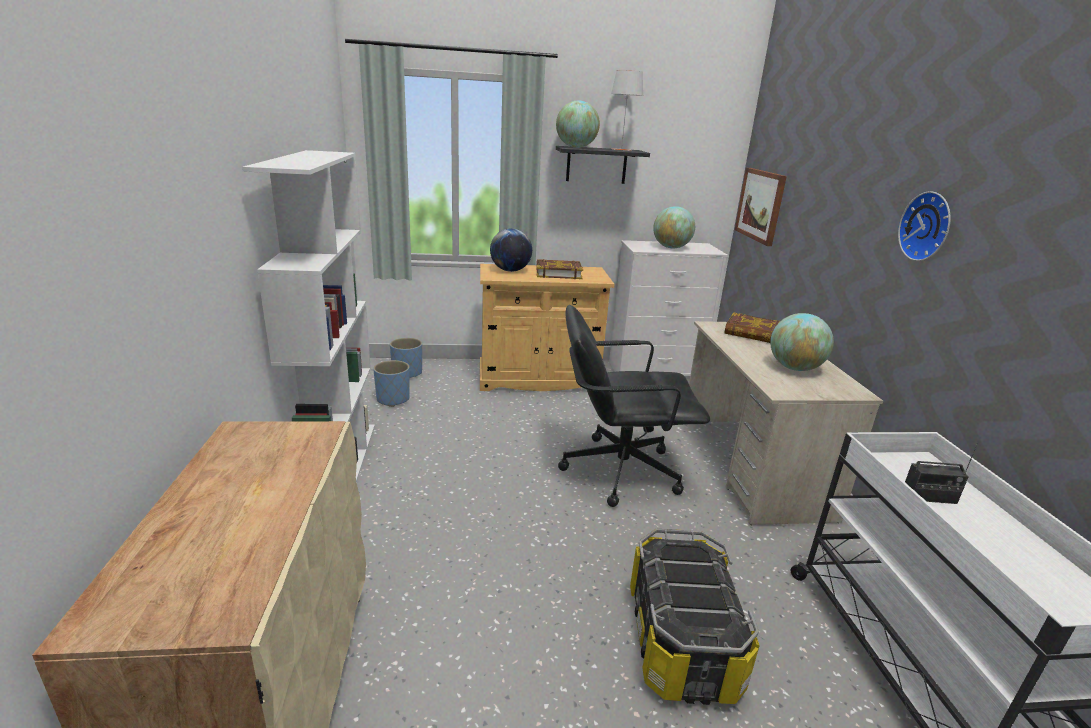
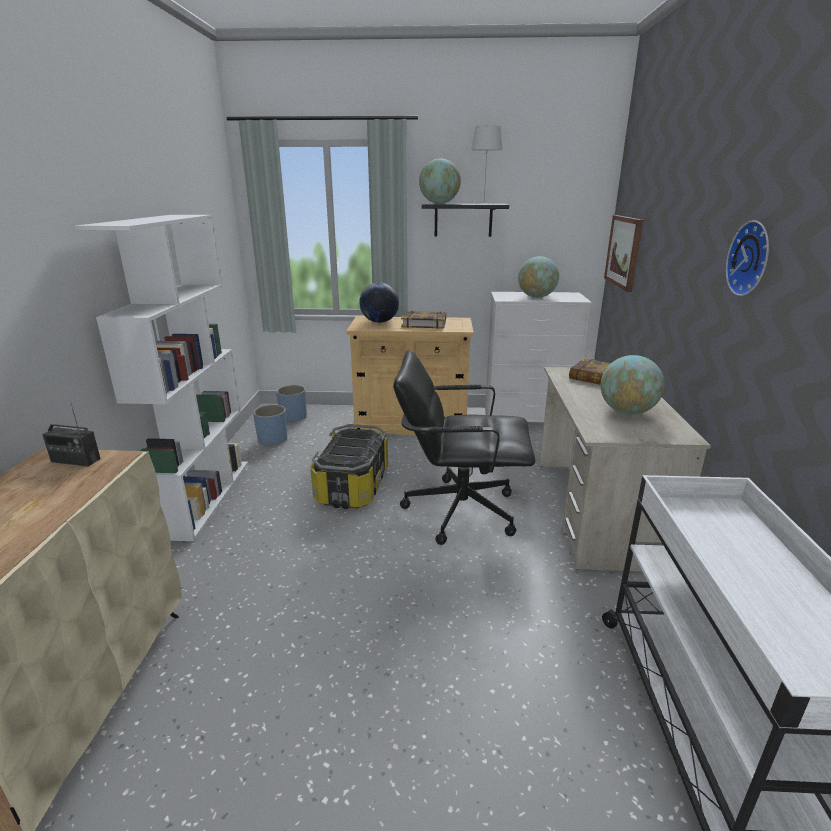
camera: 10 degrees right, 0 degrees up
(680, 640) = (464, 678): storage box -> storage box (352, 486)
(929, 497) = (717, 546): radio -> radio (75, 460)

